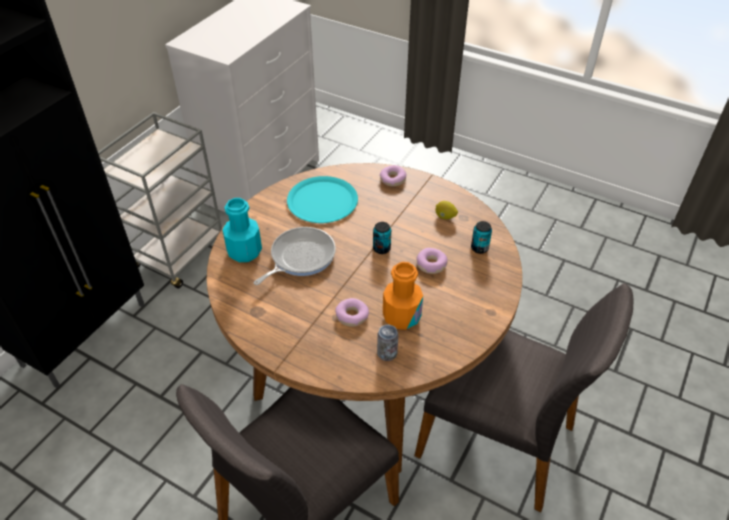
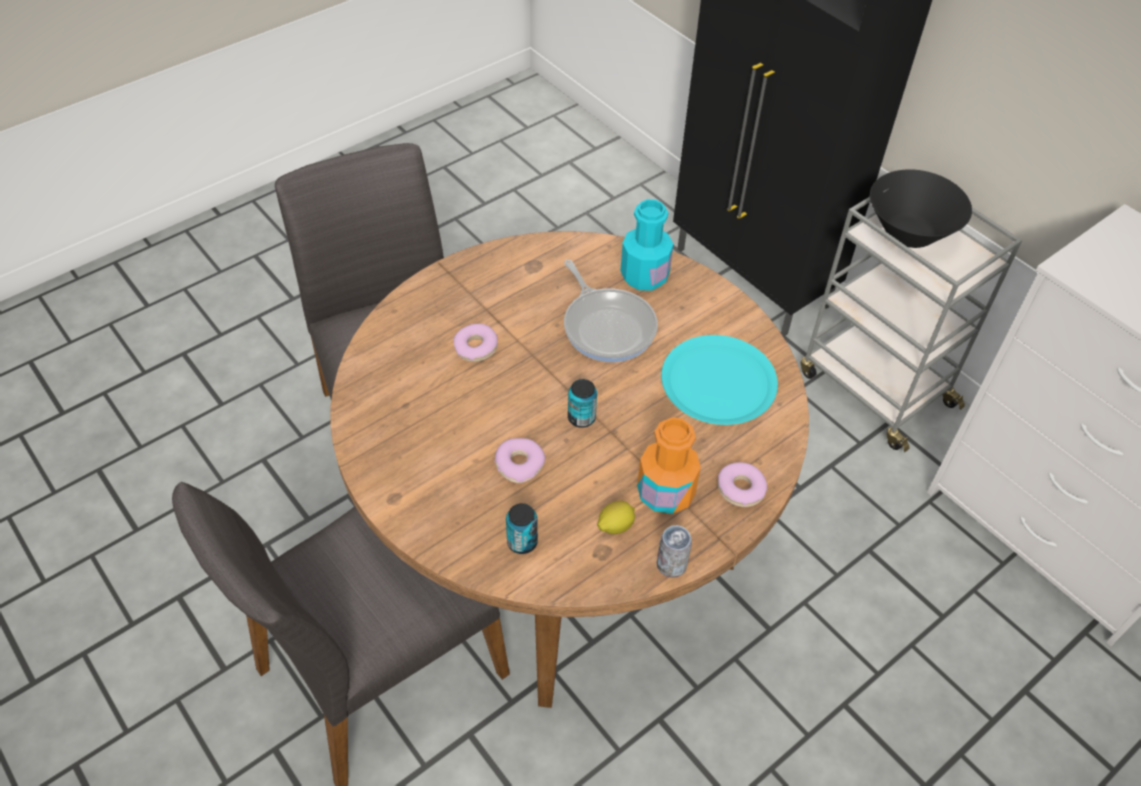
camera: 110 degrees right, 5 degrees up
(141, 165) = (909, 233): none -> black bowl
(387, 353) = (398, 362): can -> can (671, 565)
(401, 317) = (445, 396): orange bottle -> orange bottle (665, 493)

